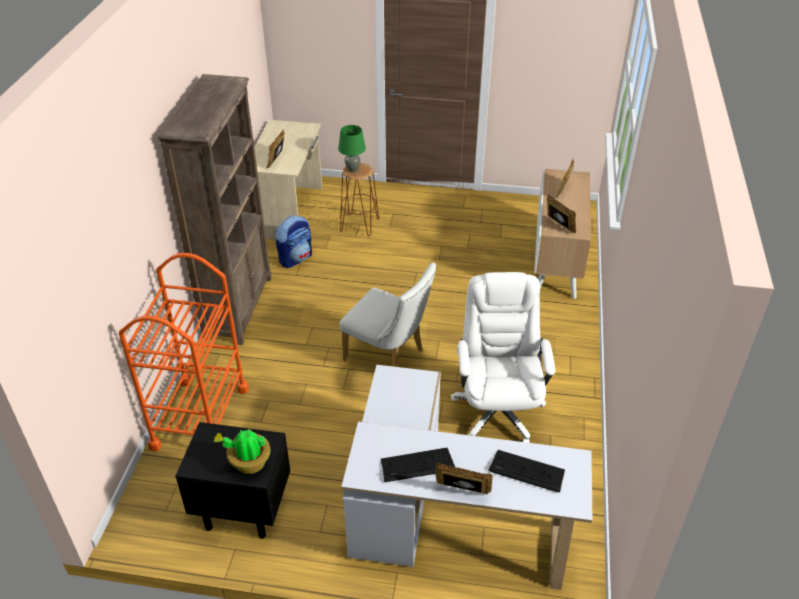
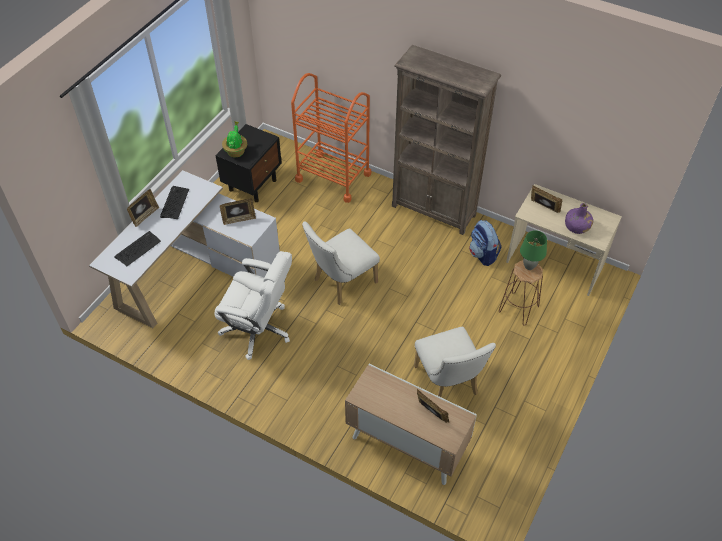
camera: 110 degrees right, 10 degrees up
(295, 140) = (577, 227): none -> purple bottle
(475, 252) = (448, 384): none -> white chair
(558, 226) = (375, 383): picture frame -> picture frame (239, 219)

